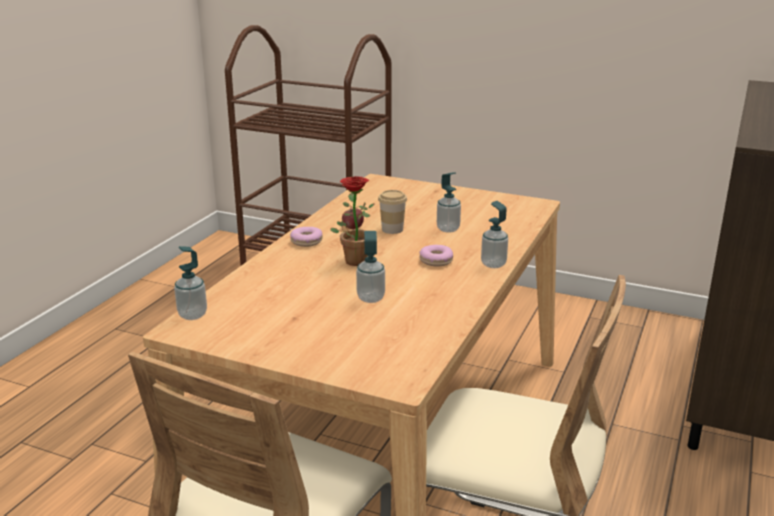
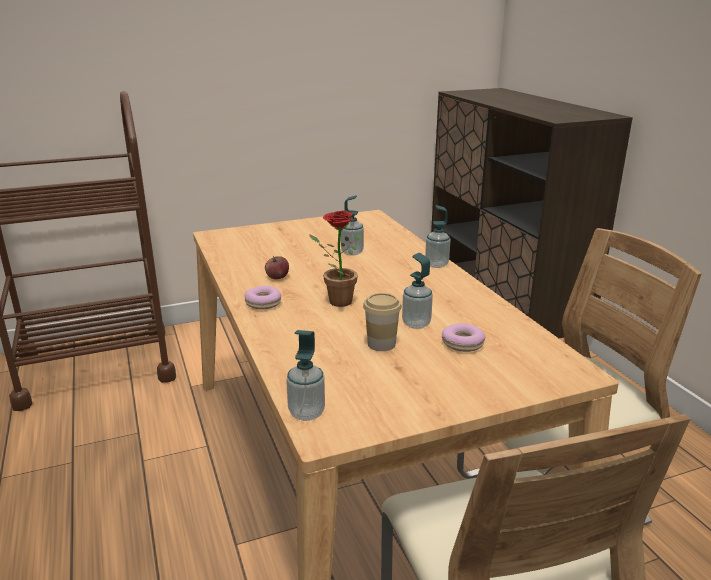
camera: 45 degrees left, 0 degrees up
(392, 229) = (312, 267): cup -> cup (381, 344)
(436, 260) = (395, 277): donut -> donut (462, 343)

